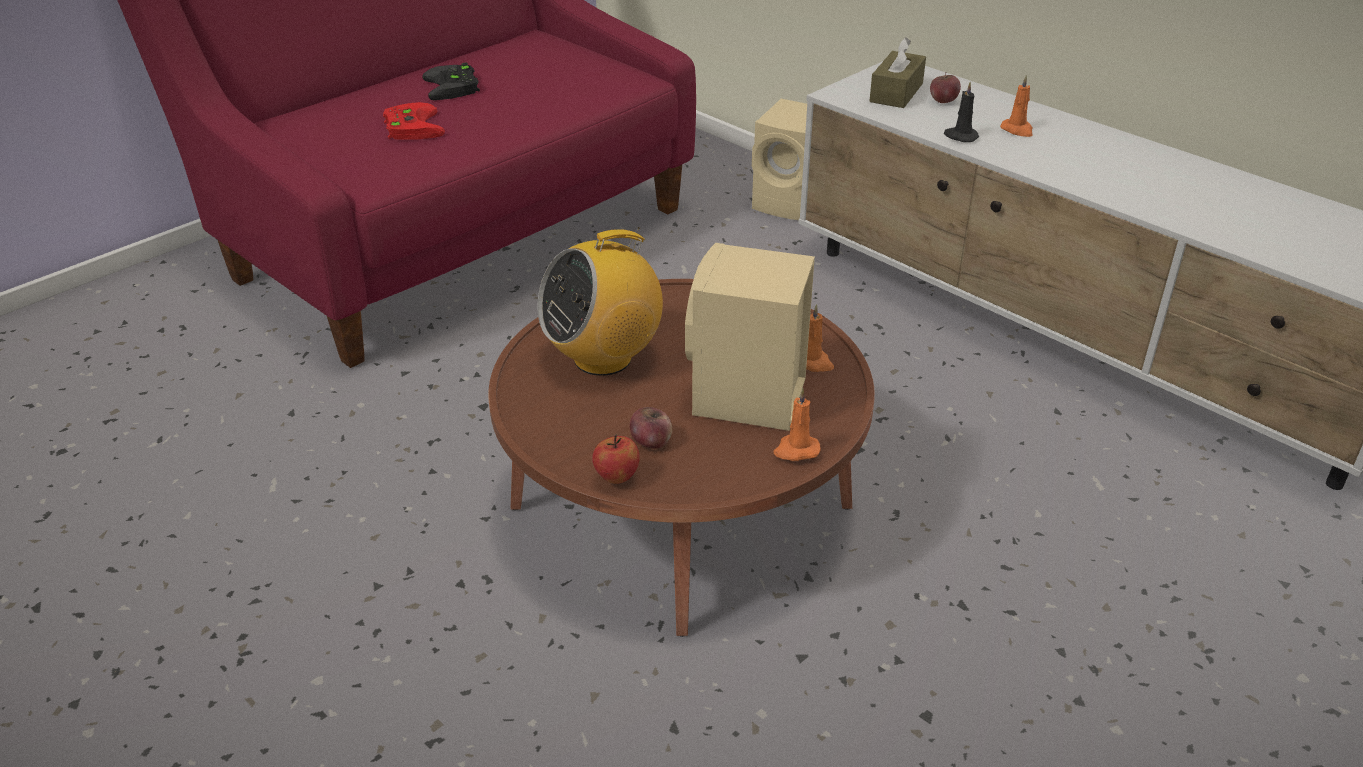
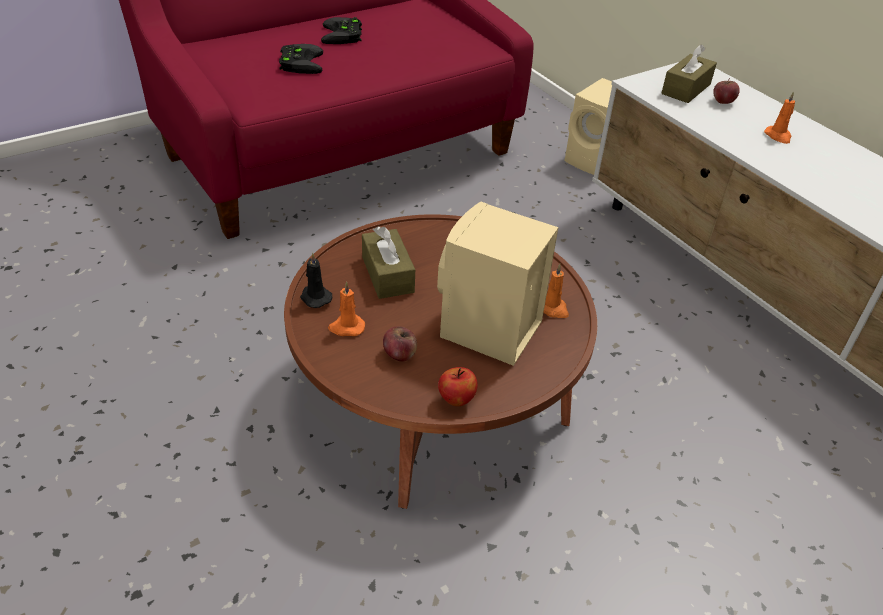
camera: 10 degrees right, 5 degrees up
(410, 126) = (299, 62): red game controller -> black game controller
(603, 358) = (387, 274): radio -> brown tissue box
(616, 477) = (361, 380): apple -> apple (456, 399)
(796, 450) = (513, 384): orange candle -> orange candle (346, 327)
(960, 136) = (727, 134): black candle -> black candle (315, 297)

